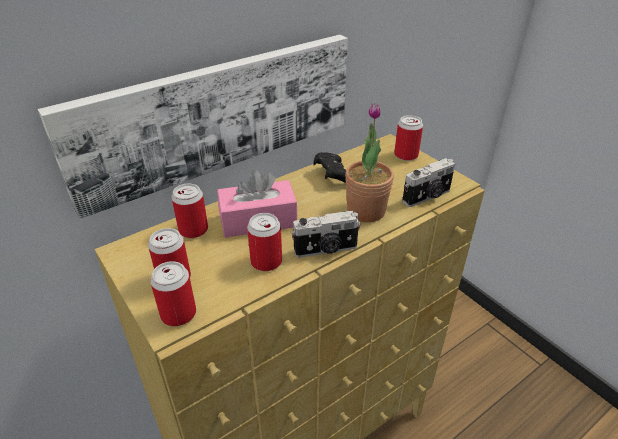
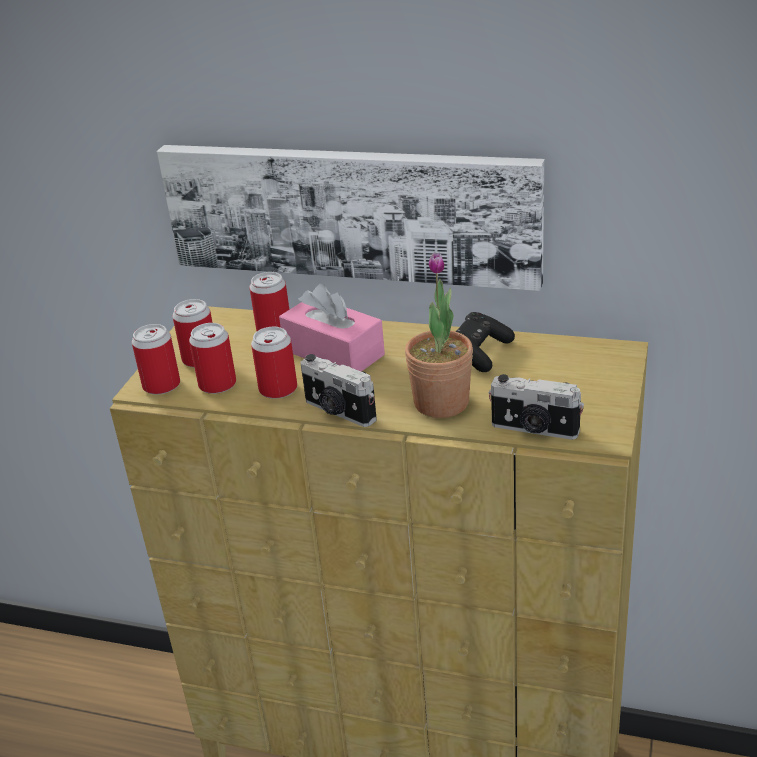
camera: 55 degrees right, 5 degrees down
(406, 155) = (609, 375): can -> can (217, 384)

